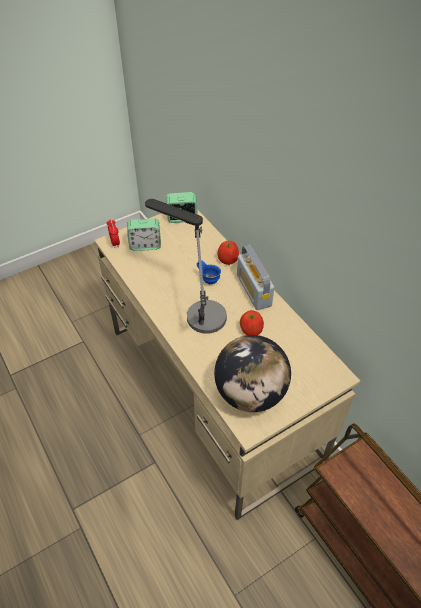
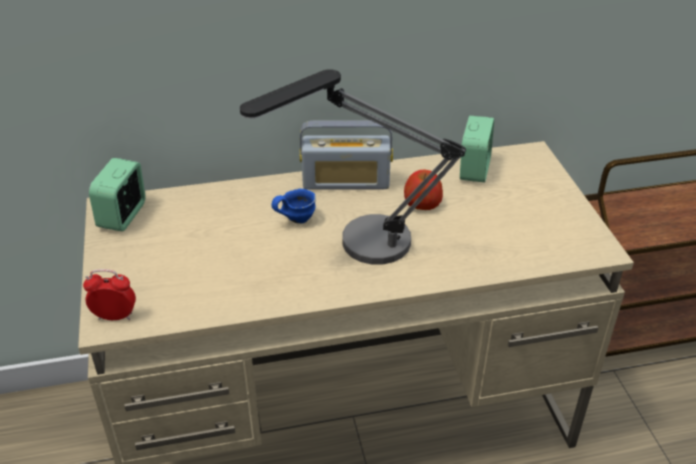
camera: 70 degrees left, 10 degrees down
(145, 245) = (156, 276): alarm clock -> alarm clock (474, 169)
(228, 259) = (262, 189): apple -> none
(250, 393) = (539, 233): globe -> none

